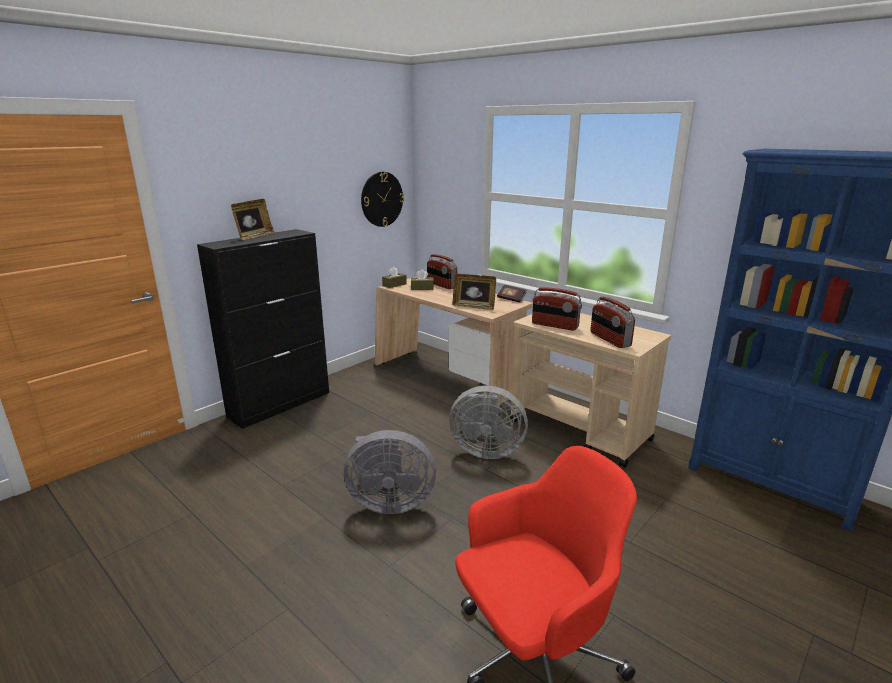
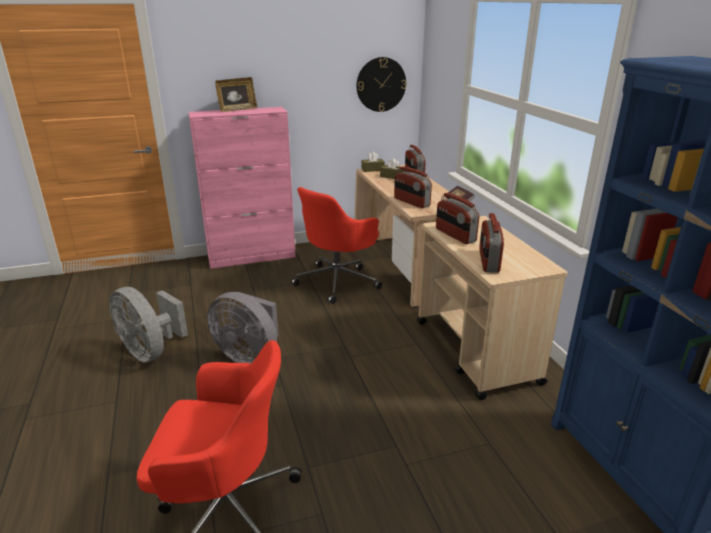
camera: 30 degrees right, 5 degrees up
(280, 404) = (252, 257): black cabinet -> pink cabinet
(398, 405) = (338, 281): none -> red office chair
(474, 307) = (411, 202): picture frame -> radio
(485, 450) = (367, 340): grey fan -> grey fan (150, 351)

